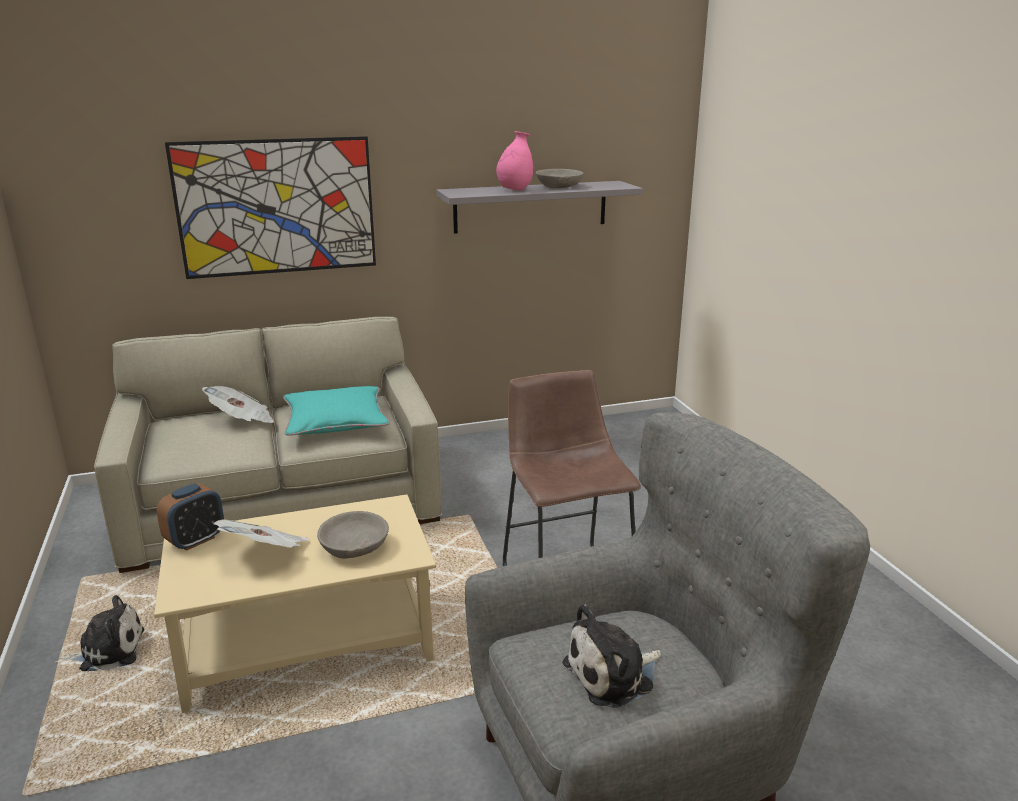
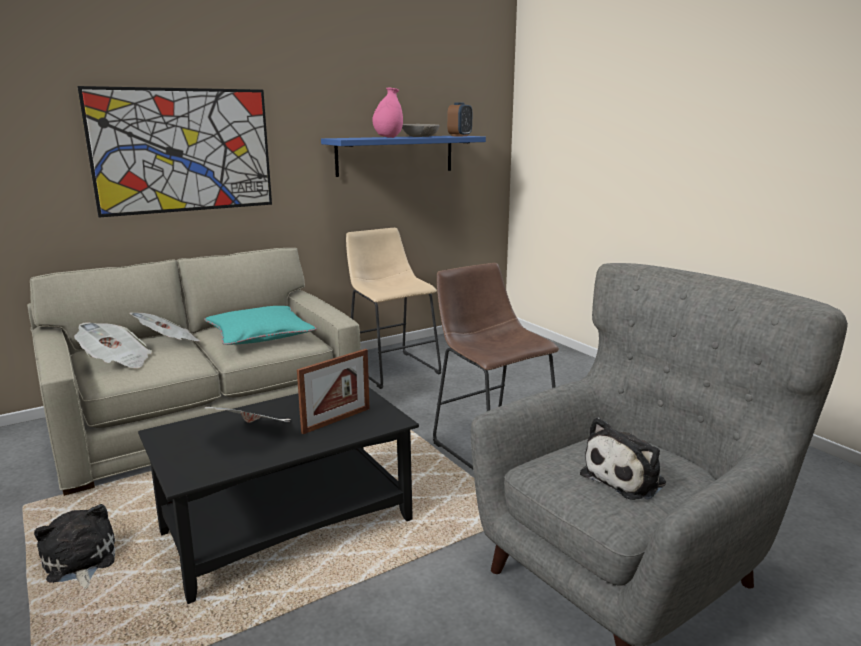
camera: 15 degrees left, 5 degrees down
(107, 650) = (79, 564): plush toy -> plush toy turned 90 degrees counterclockwise
(181, 441) = (117, 362): none -> newspaper
(195, 540) = (175, 434): alarm clock -> alarm clock (460, 136)
(309, 644) = (289, 525): beige coffee table -> black coffee table
(354, 547) = (336, 420): grey bowl -> picture frame
(504, 459) = (391, 367): none -> beige stool
(530, 206) = (395, 155): grey shelf -> blue shelf

